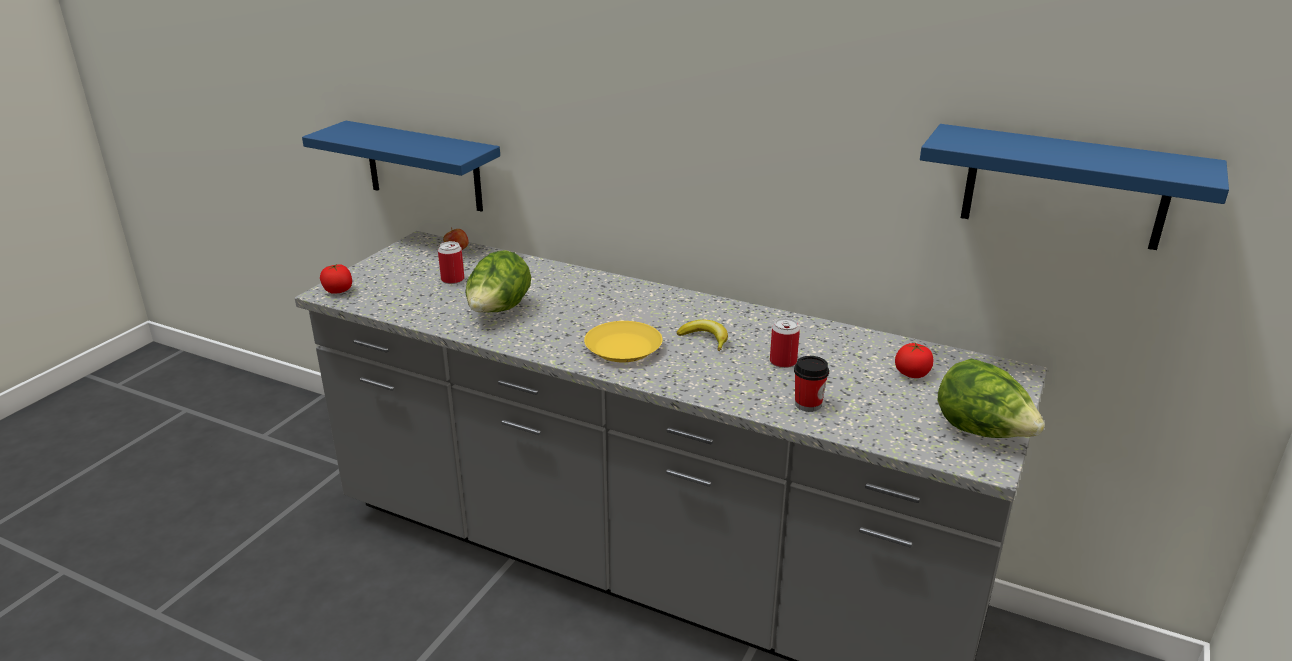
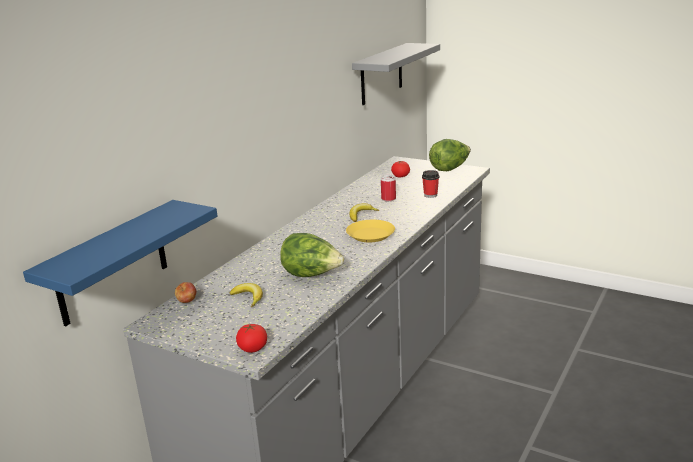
camera: 85 degrees left, 5 degrees down
(452, 280) = (248, 298): can -> banana
(1065, 187) = (381, 74): blue shelf -> grey shelf

